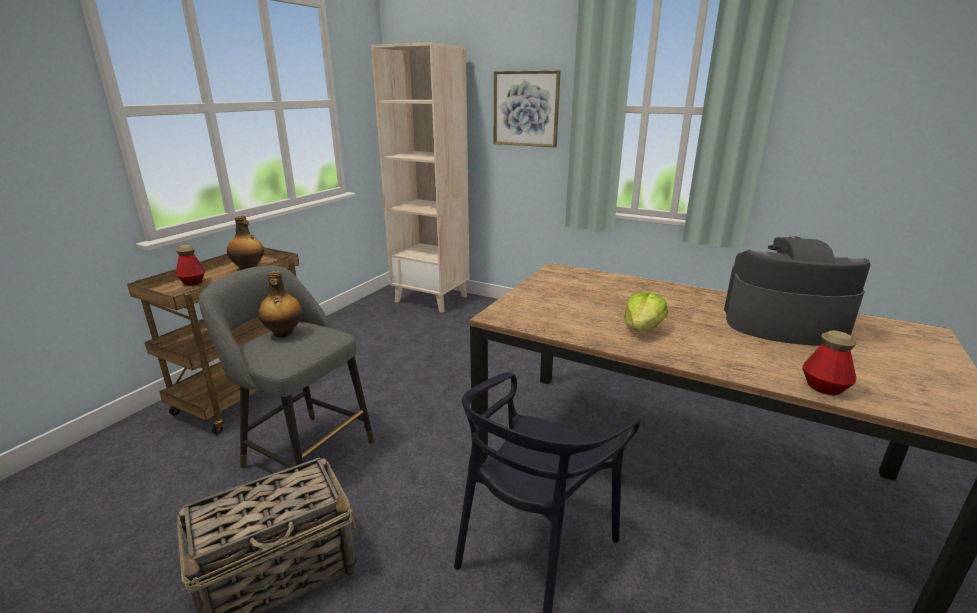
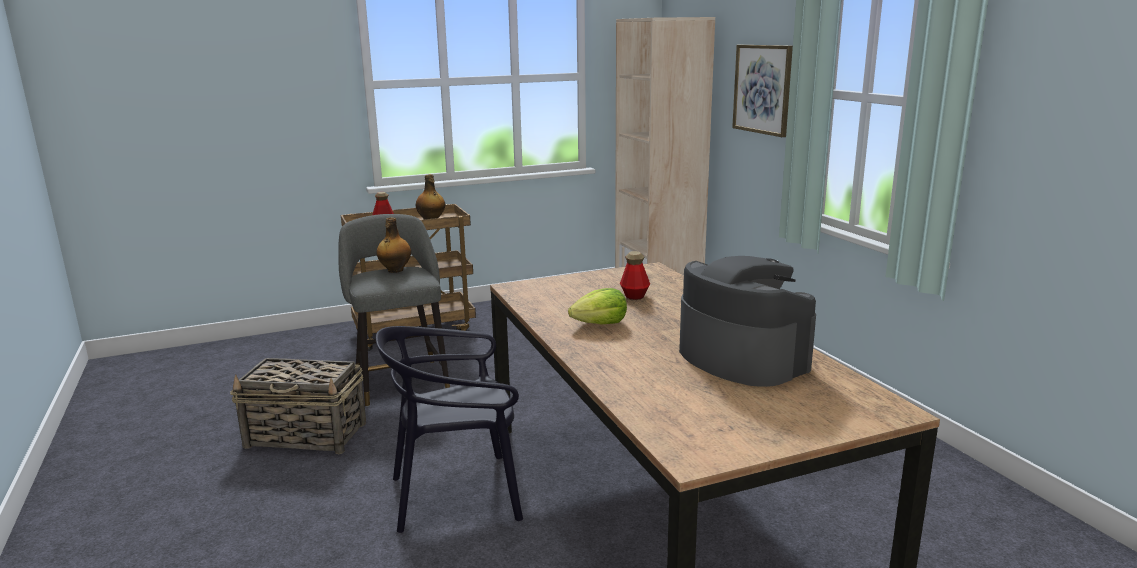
camera: 40 degrees right, 5 degrees down
(824, 388) = (633, 397): bottle -> bottle (634, 296)

